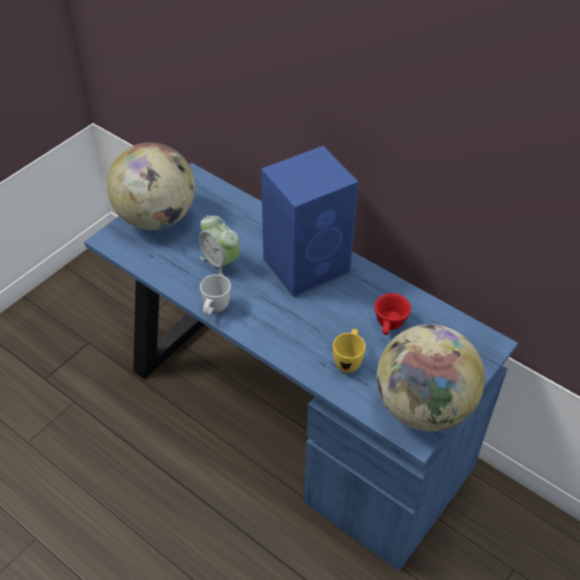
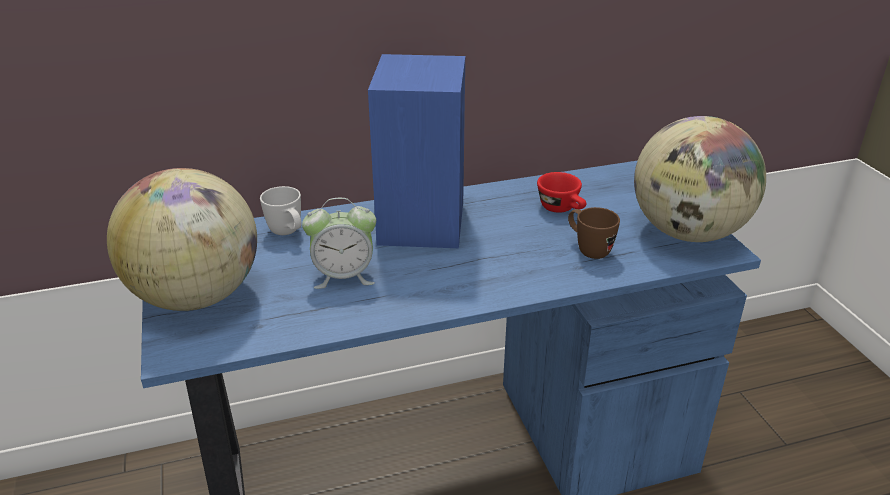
camera: 55 degrees left, 15 degrees down
(214, 310) = (416, 310): white mug -> white mug (288, 233)
(348, 360) = (588, 249): yellow mug -> brown mug

